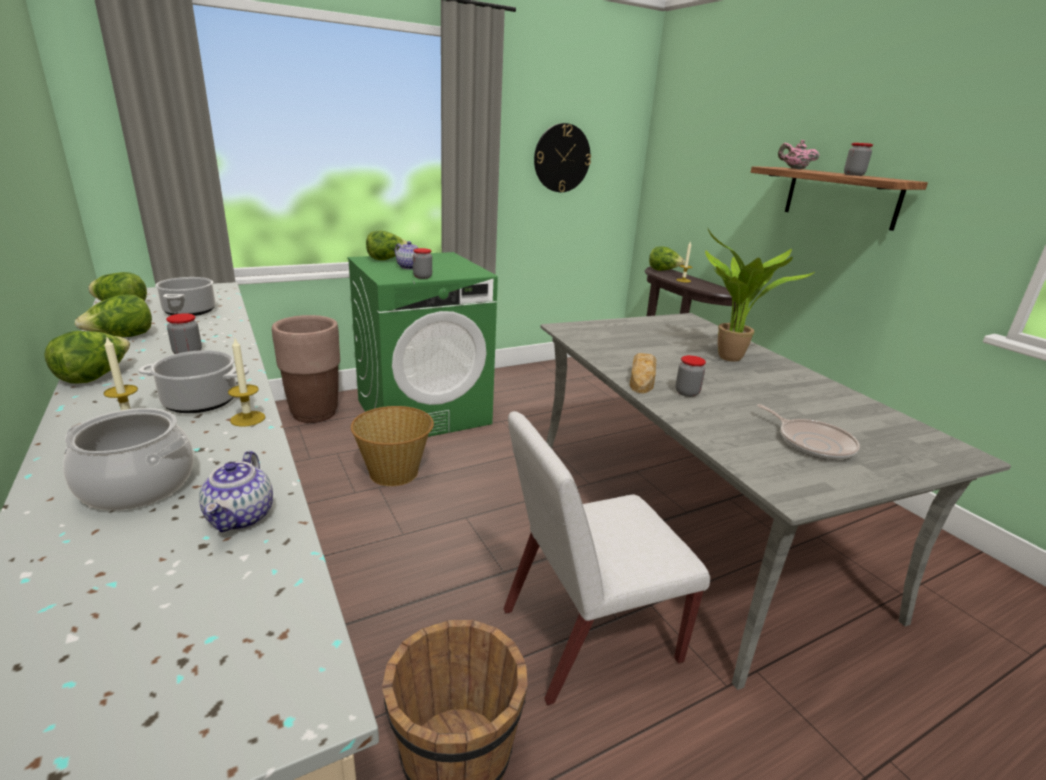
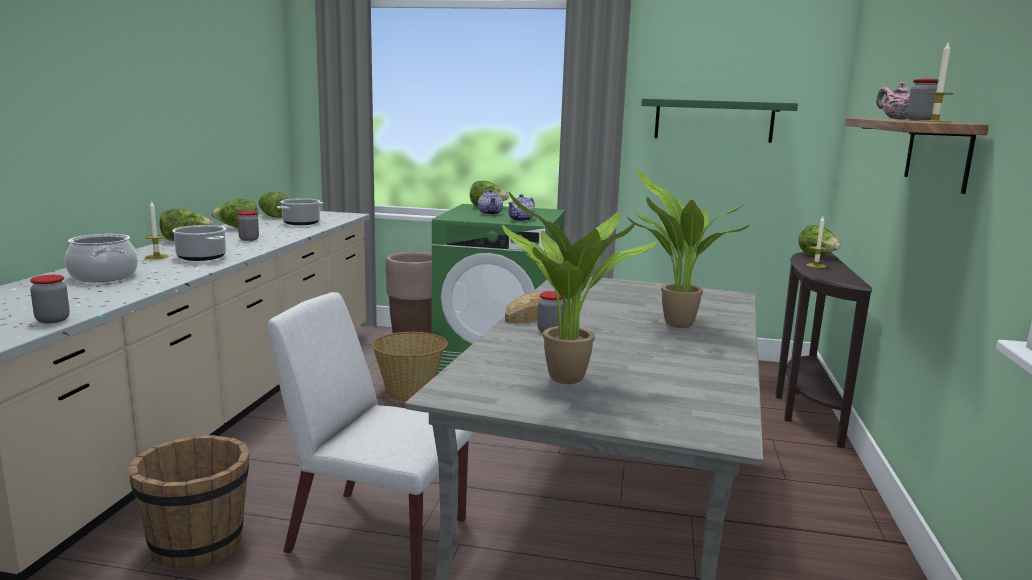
camera: 40 degrees right, 10 degrees down
(241, 517) = (108, 294): teapot -> teapot (521, 220)
(248, 418) = (203, 267): candle -> candle (934, 121)
(422, 277) = (480, 219): jar -> jar (52, 320)
(562, 158) = (714, 120): wall clock -> green shelf
(812, 443) = (568, 381): frying pan -> potted plant

